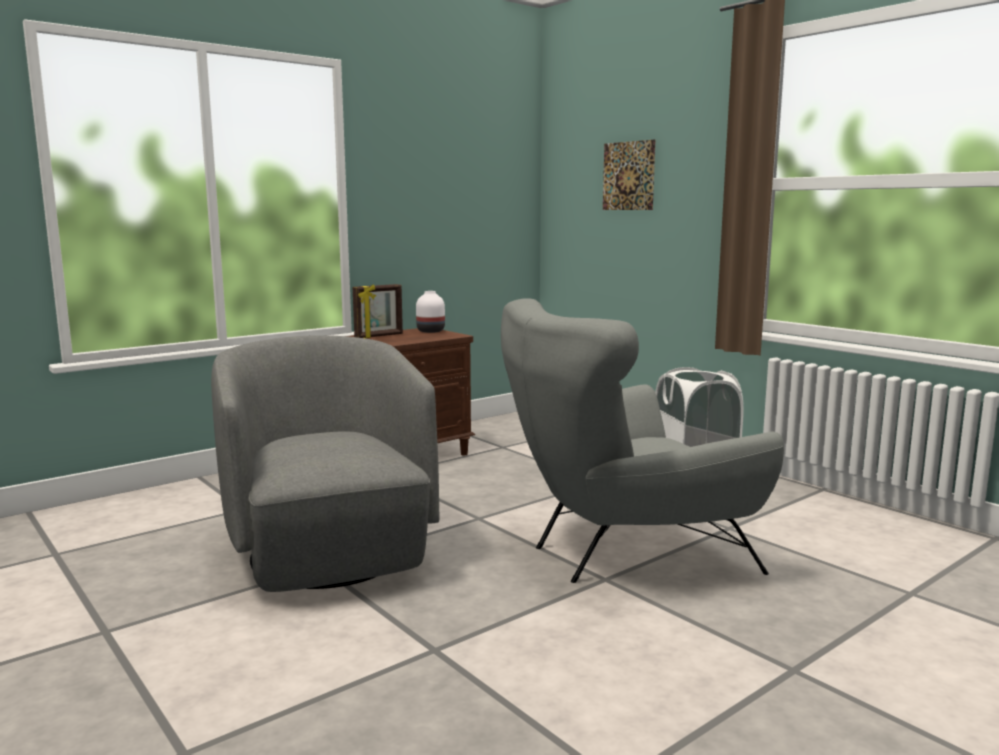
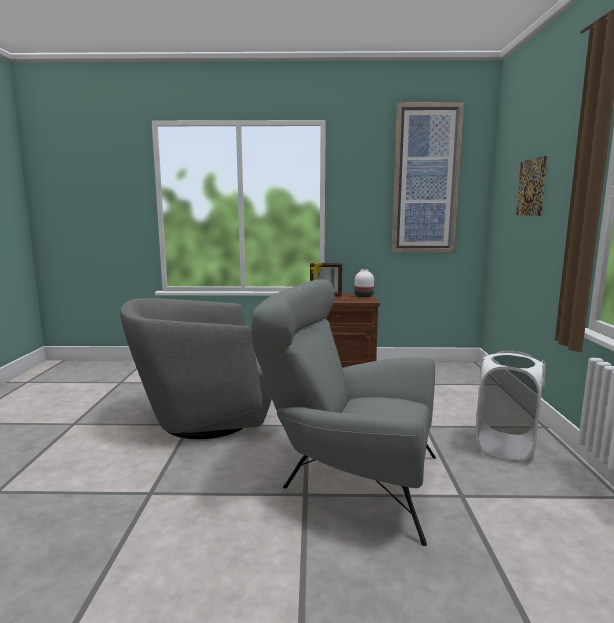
camera: 40 degrees right, 0 degrees up
(329, 553) = (205, 419): grey armchair -> grey armchair turned 120 degrees counterclockwise
(471, 160) = (425, 180): none -> picture

